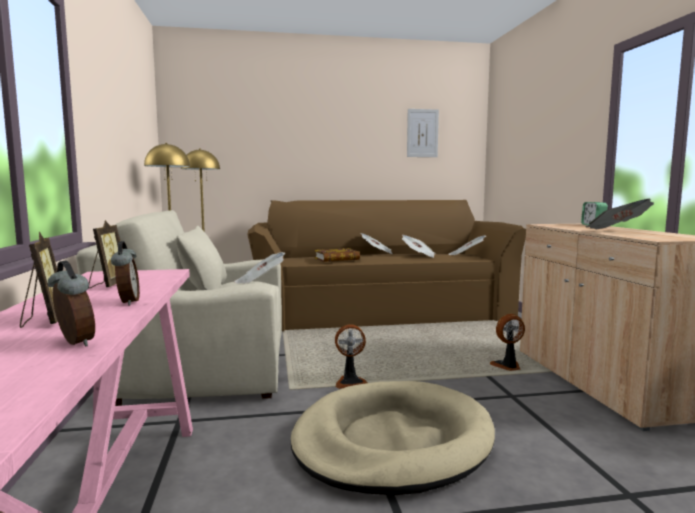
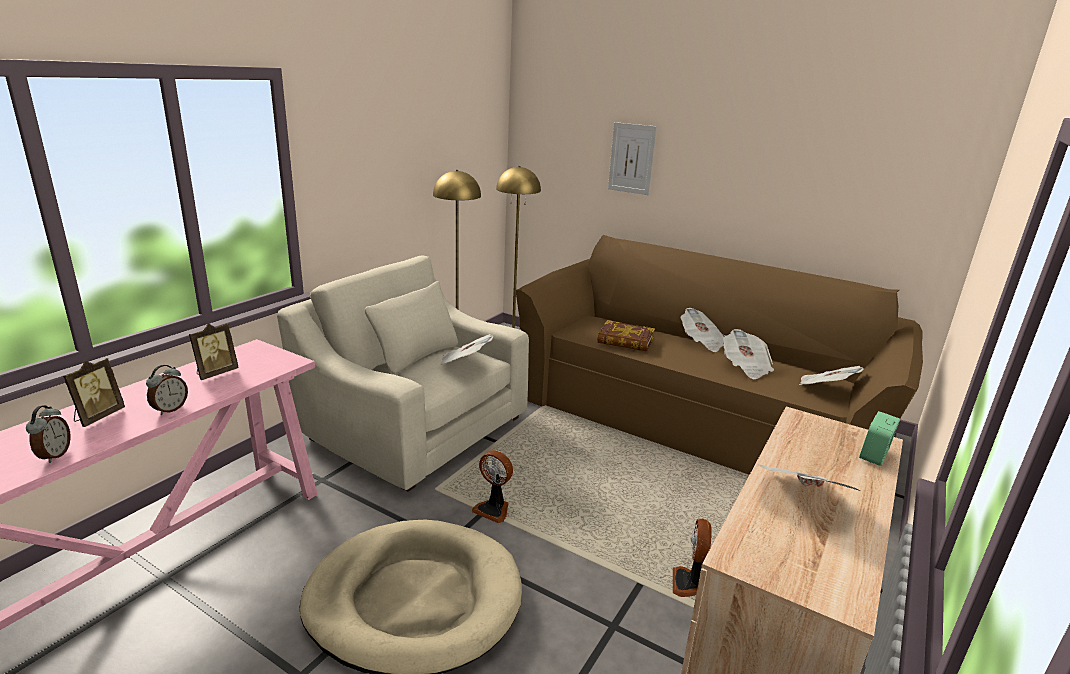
camera: 40 degrees right, 15 degrees up
(422, 133) = (860, 162): picture -> picture (631, 158)
(507, 366) = (690, 584): fan -> fan turned 105 degrees counterclockwise

